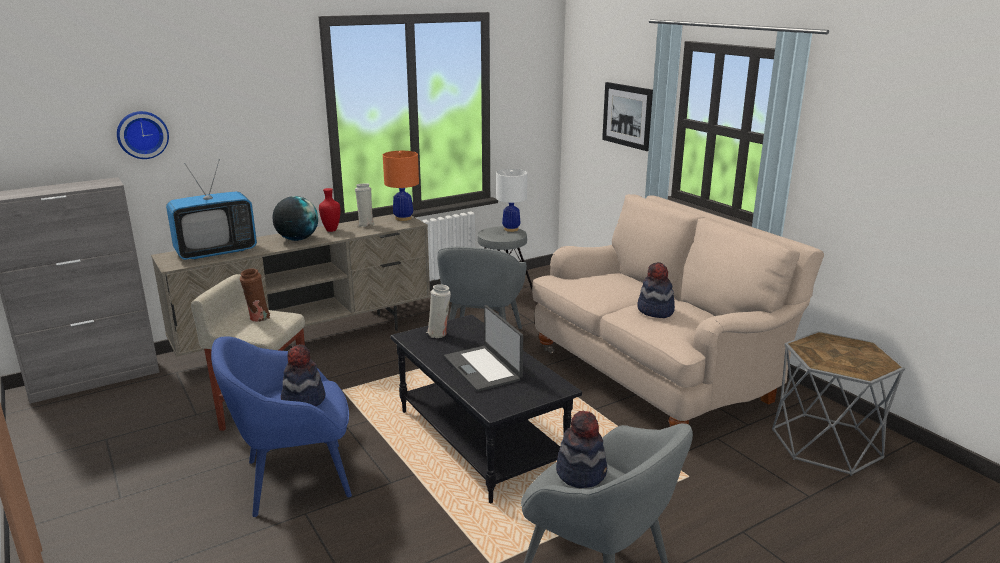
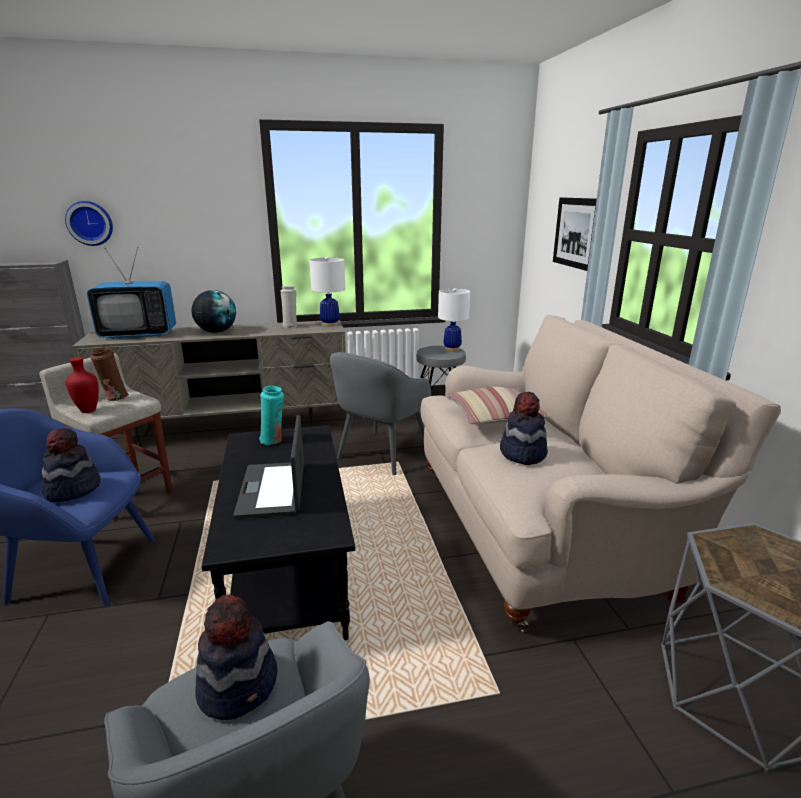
camera: 20 degrees right, 0 degrees up
(332, 230) = (255, 328): red vase -> red vase (88, 411)
(403, 218) = (330, 324): orange table lamp -> white table lamp
(439, 334) = (273, 440): white vase -> turquoise vase
(612, 286) = (494, 416): none -> pillow

